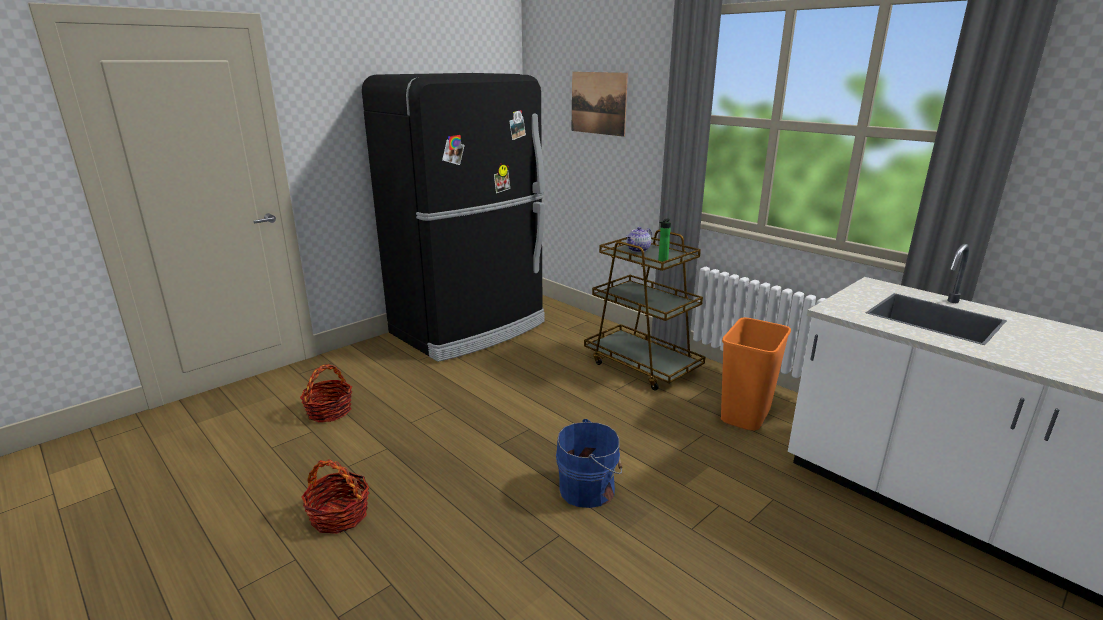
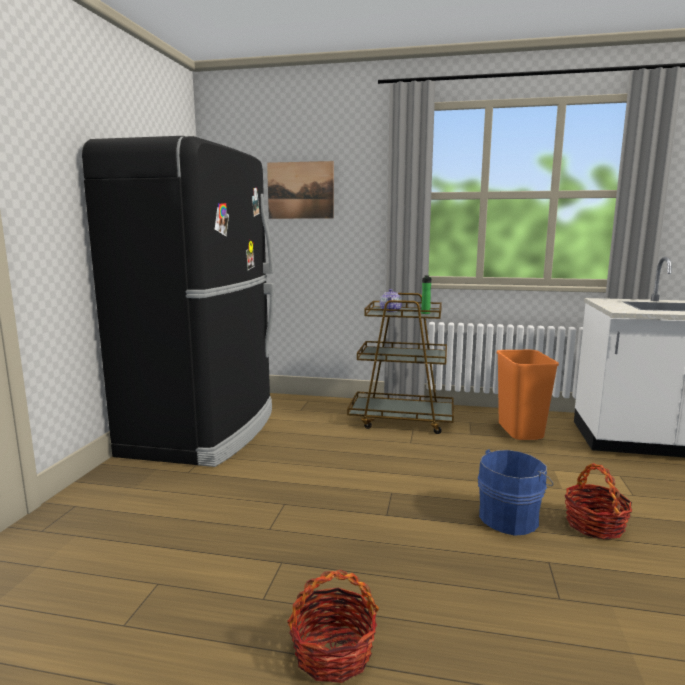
camera: 35 degrees left, 10 degrees down
(329, 411) = (150, 554): basket -> basket (594, 525)

